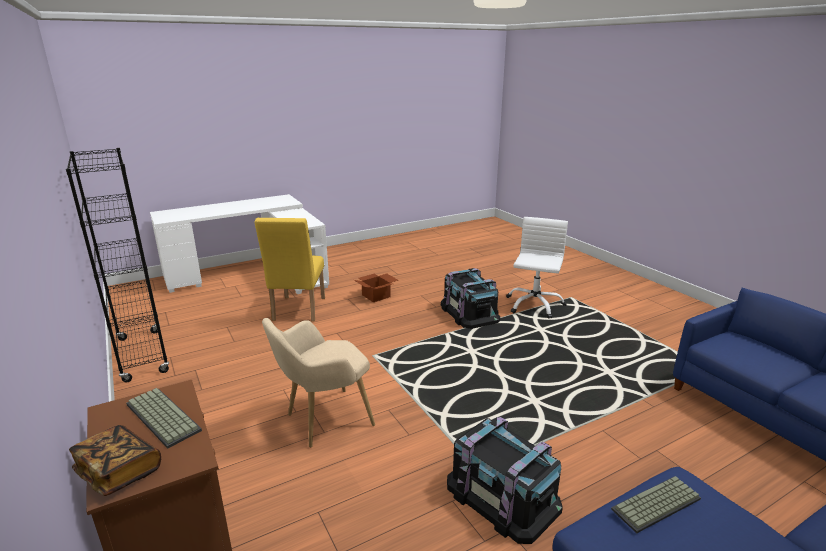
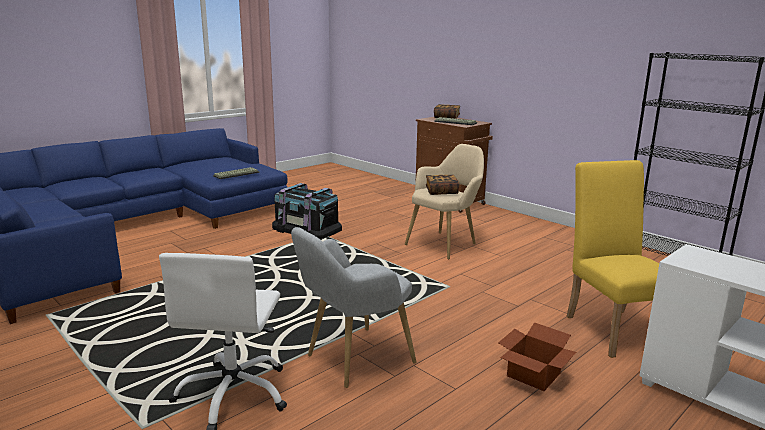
camera: 165 degrees right, 5 degrees down
(332, 354) = (441, 192): none -> book
(469, 312) = (353, 360): black storage box -> grey armchair

